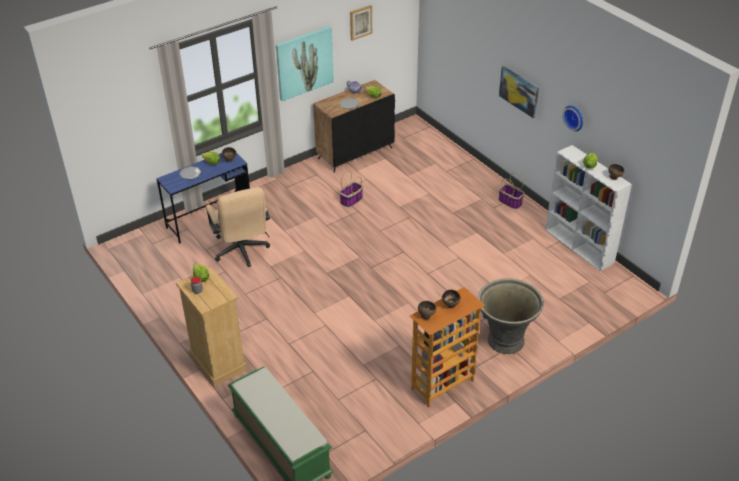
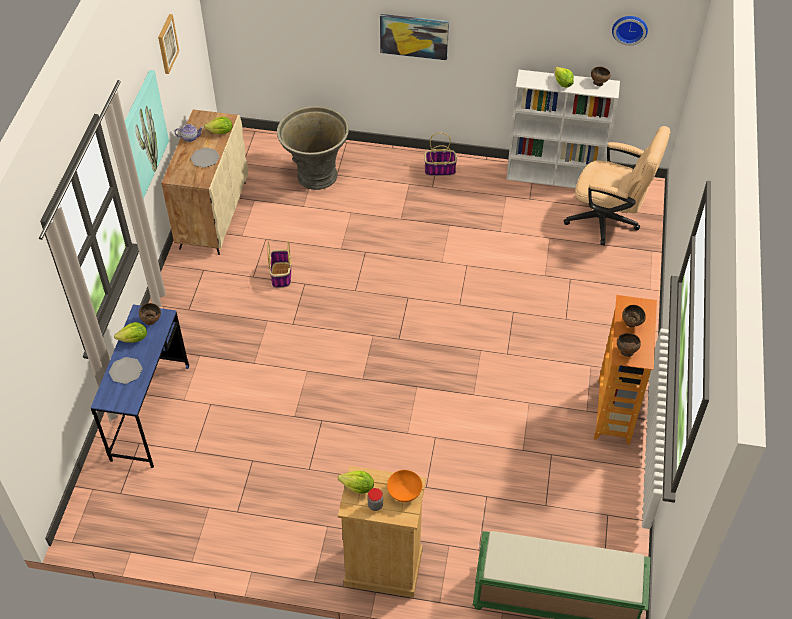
camera: 45 degrees left, 10 degrees up
(218, 295) = (404, 492): none -> orange bowl
(242, 252) = (241, 423): beige office chair -> beige office chair (609, 221)
(355, 153) = (213, 214): black cabinet -> beige cabinet
(505, 340) = (609, 322): grey planter -> grey planter (316, 175)
(574, 117) = (515, 36): wall clock -> wall clock (630, 28)

